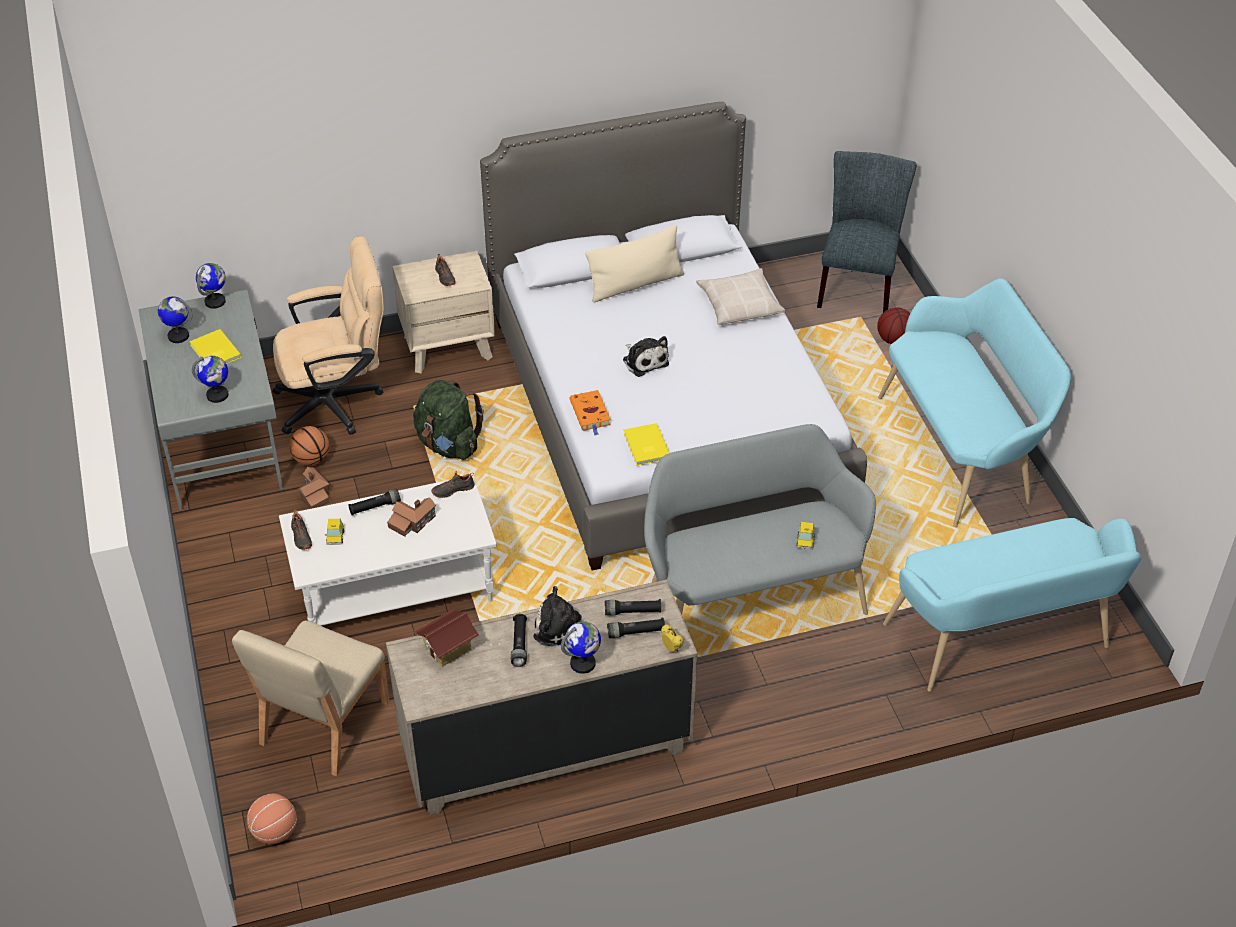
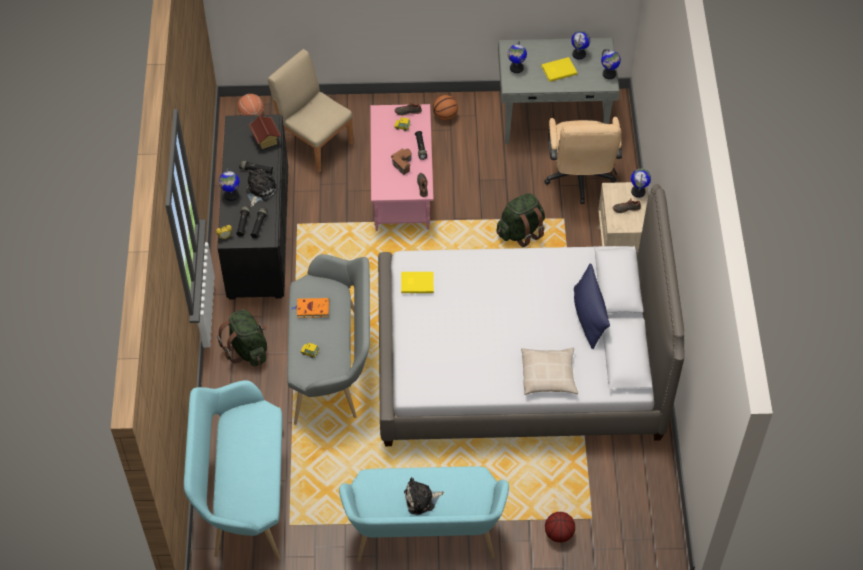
camera: 105 degrees right, 10 degrees up
(312, 459) = (527, 160): basketball -> basketball (445, 116)
(314, 494) = (495, 158): toy house -> none
(395, 589) = (402, 187): white coffee table -> pink coffee table
(412, 270) = (638, 192): none -> globe
(546, 747) = (259, 236): beige dresser -> black dresser
(591, 414) = (457, 260): orange book -> orange book (312, 309)
(635, 284) = (588, 316): beige pillow -> blue pillow
(644, 361) = (502, 302): plush toy -> plush toy (421, 500)
(765, 702) = (247, 349): none -> green backpack
(857, 285) = (633, 530): grey chair -> none

